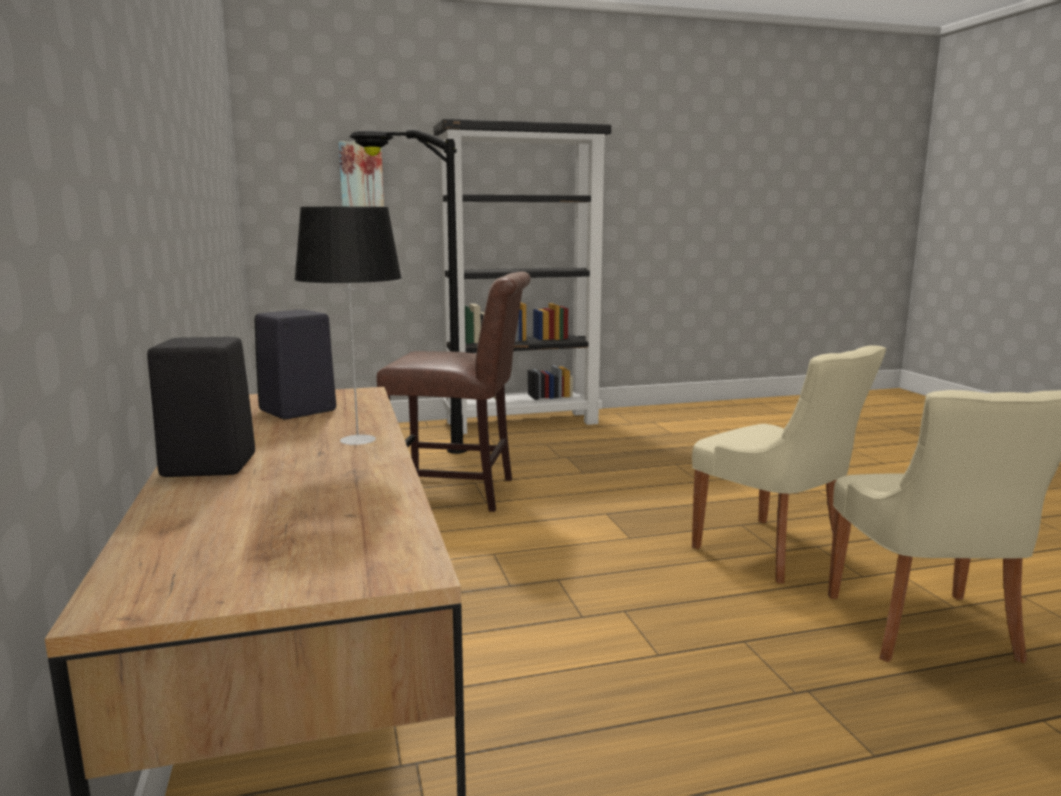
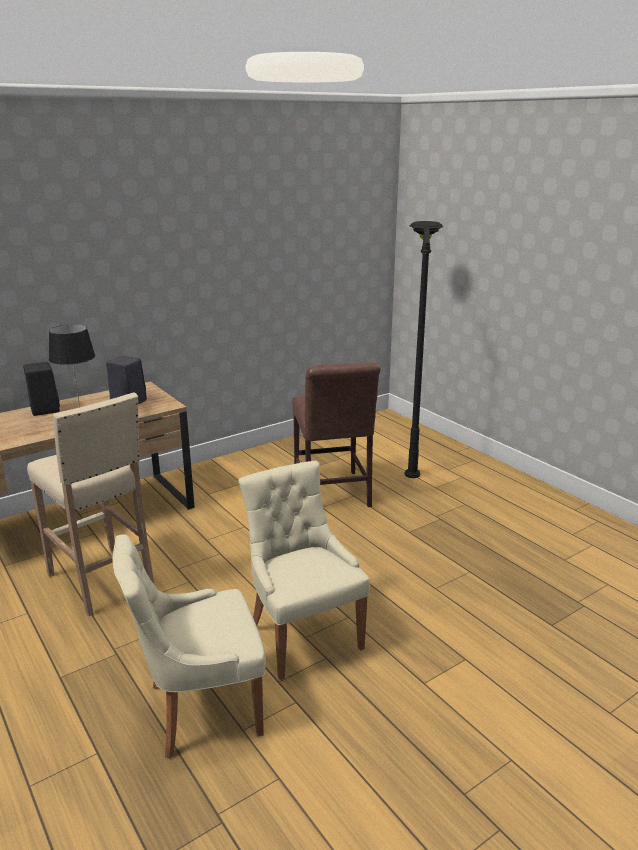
camera: 70 degrees right, 10 degrees up
(361, 174) = (455, 246): picture -> none
(523, 422) = (511, 483): black bookcase -> none
(583, 695) = (102, 581): none -> beige stool
(774, 551) = (303, 635): beige chair -> beige chair turned 120 degrees clockwise

